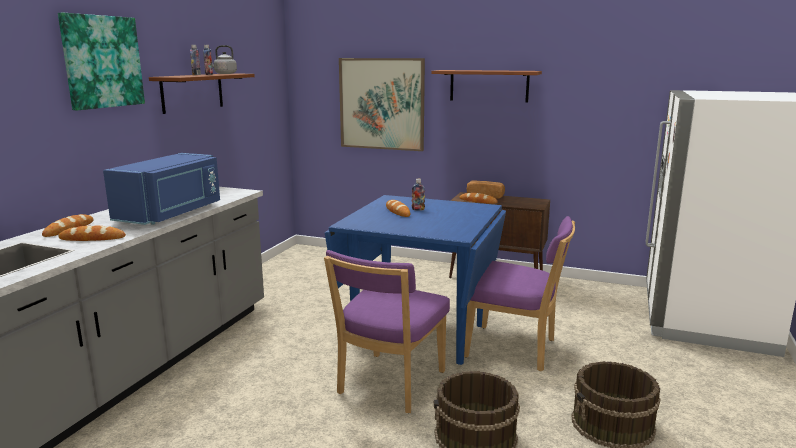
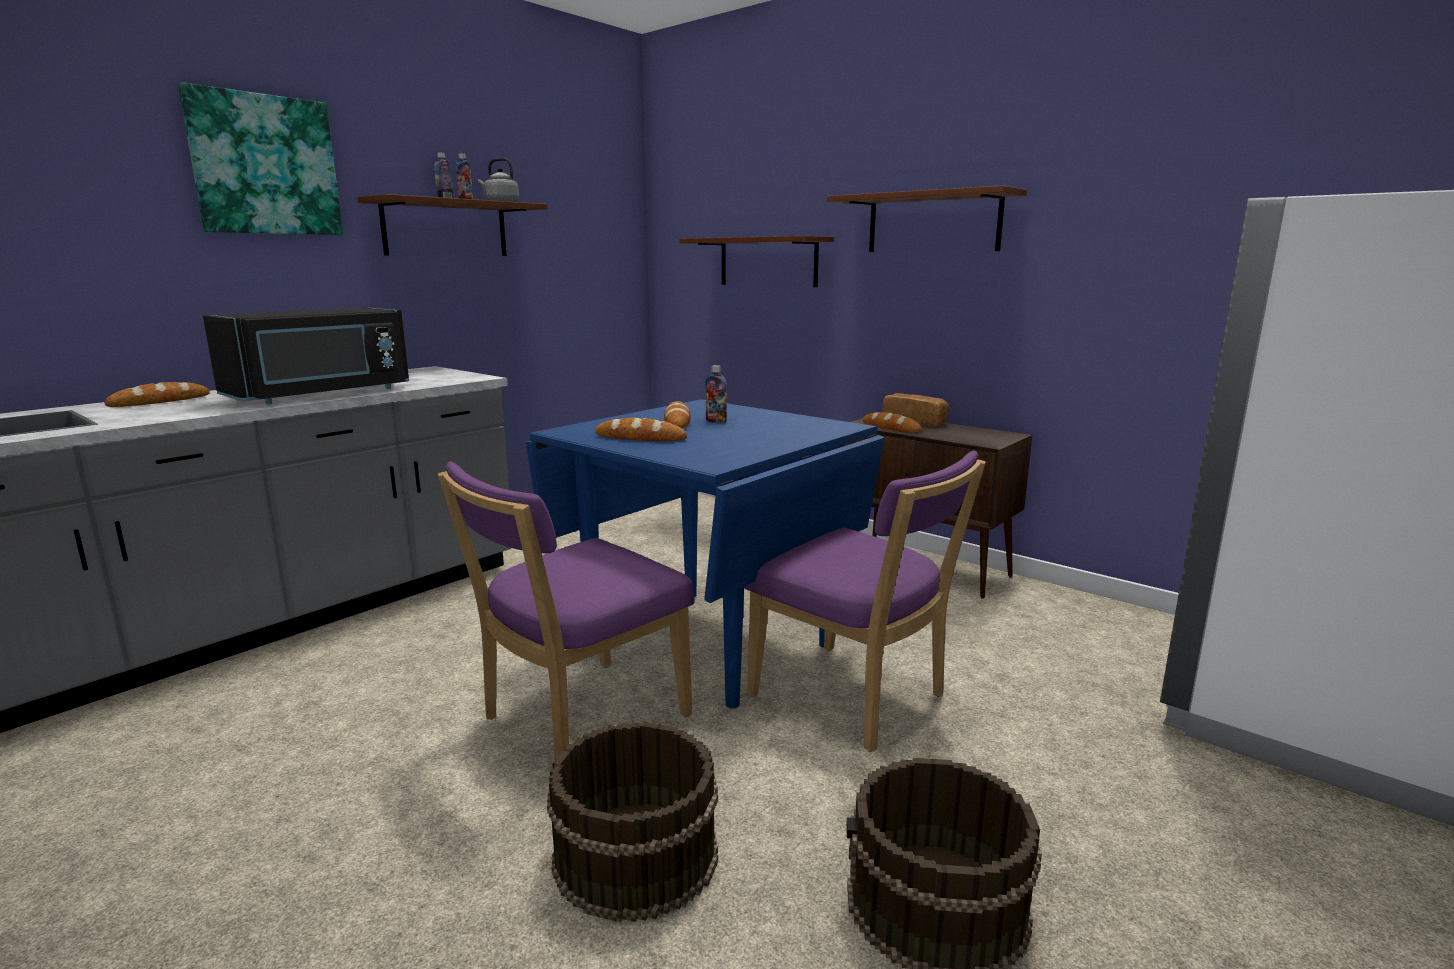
camera: 20 degrees right, 0 degrees up
(92, 238) = (154, 413): bread -> bread (640, 438)
(172, 213) = (322, 394): blue microwave -> black microwave
(381, 104) = (768, 262): picture -> brown shelf

